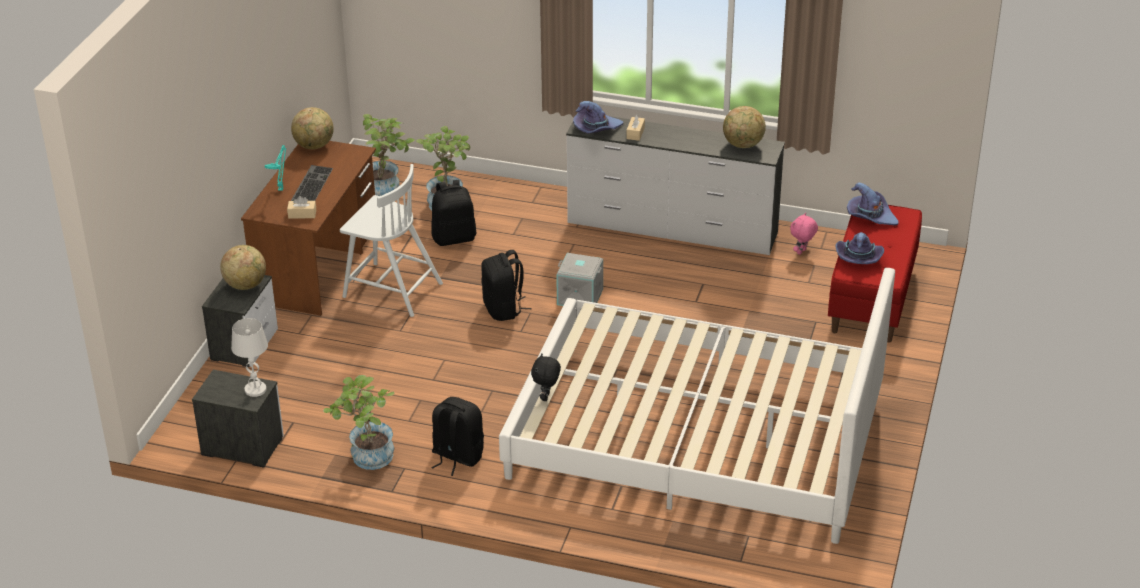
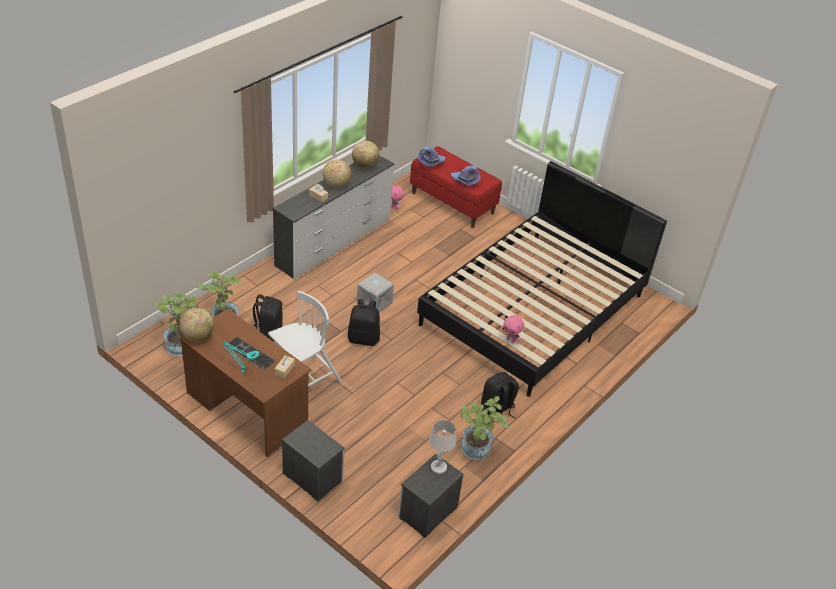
camera: 70 degrees left, 5 degrees up
(245, 285) = (309, 436): globe -> globe (336, 185)
(546, 397) = (510, 340): black plush toy -> pink plush toy
(596, 128) = (299, 208): purple hat -> none
(695, 438) = (533, 310): white bed -> black bed

